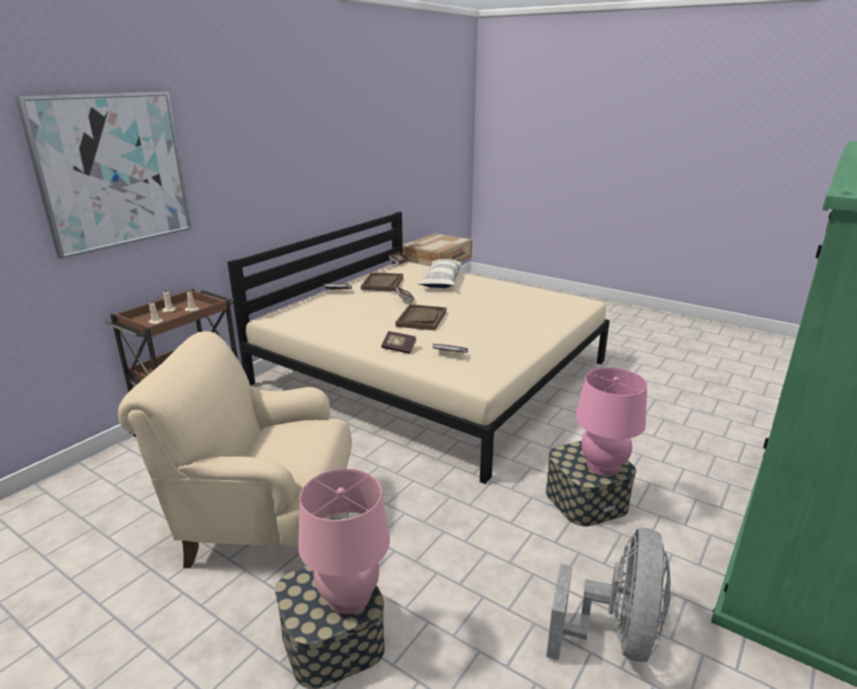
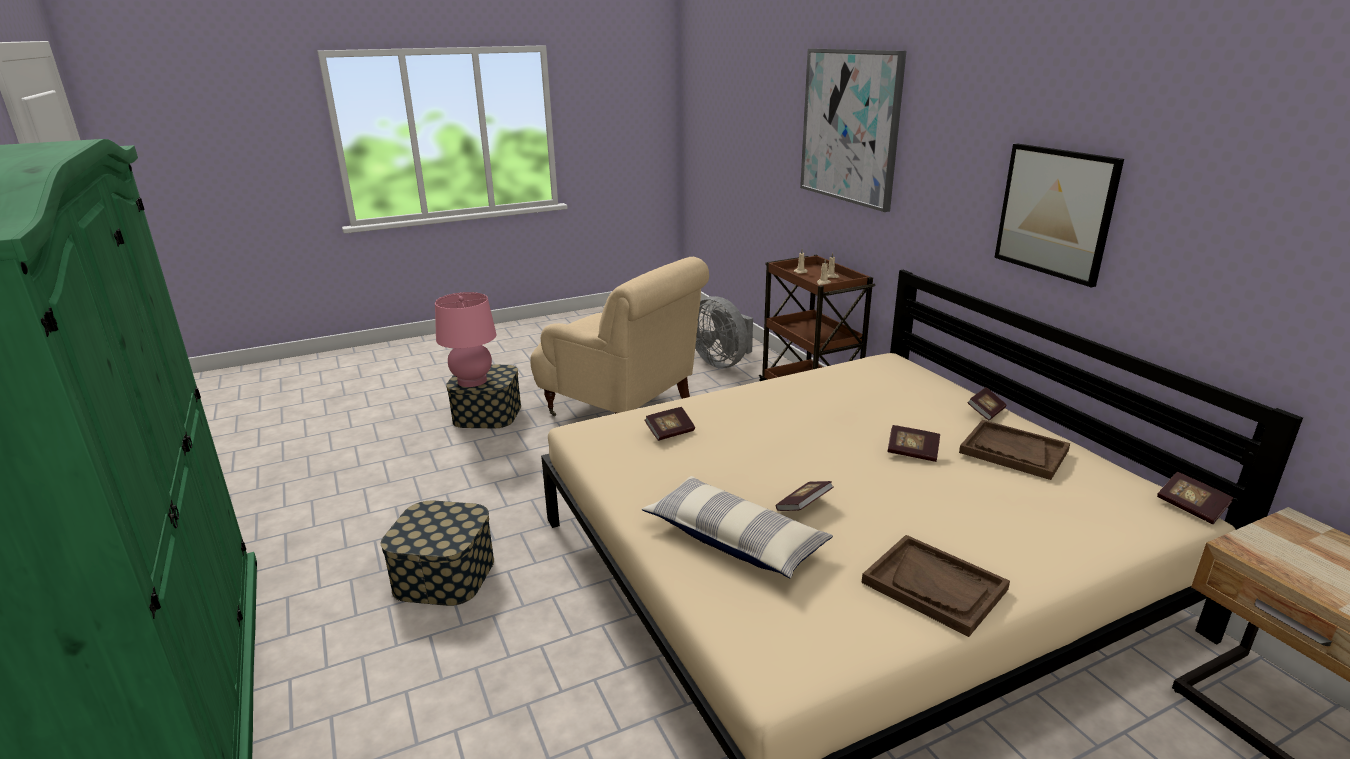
camera: 120 degrees right, 0 degrees up
(265, 524) = (622, 408): beige armchair -> beige armchair turned 90 degrees clockwise
(302, 176) = (1055, 212): none -> picture
(399, 348) = (722, 409): book -> book (803, 506)
(421, 319) = (812, 445): brown tray -> brown tray (934, 586)
(441, 281) = (1022, 521): pillow -> pillow (734, 539)
(603, 466) = (419, 530): pink table lamp -> none
(615, 636) = (327, 510): grey fan -> grey fan (722, 362)

